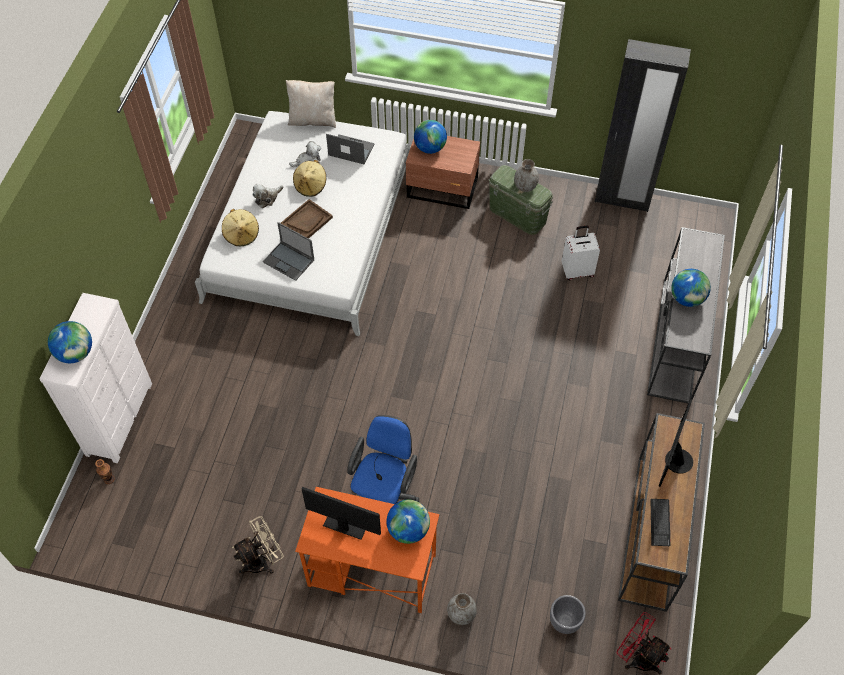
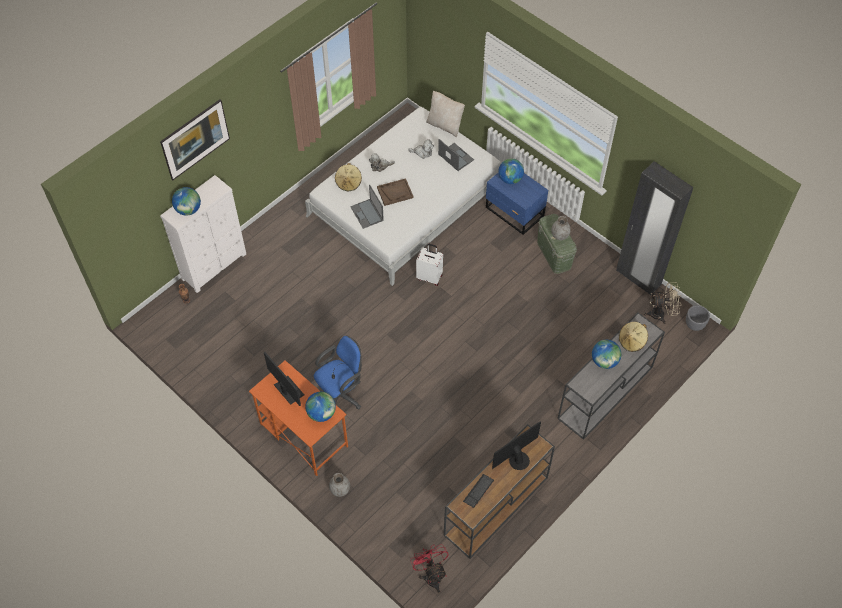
camera: 30 degrees right, 0 degrees up
(54, 262) = (197, 149): none -> picture
(262, 560) = (243, 394): beige fan -> beige fan (661, 314)
(311, 186) = (413, 170): beige hat -> beige hat (632, 341)
(443, 189) = (514, 212): brown nightstand -> blue nightstand
(564, 621) = (400, 529): grey planter -> grey planter (694, 325)
(577, 271) = (569, 312): white suitcase -> white suitcase (430, 277)

